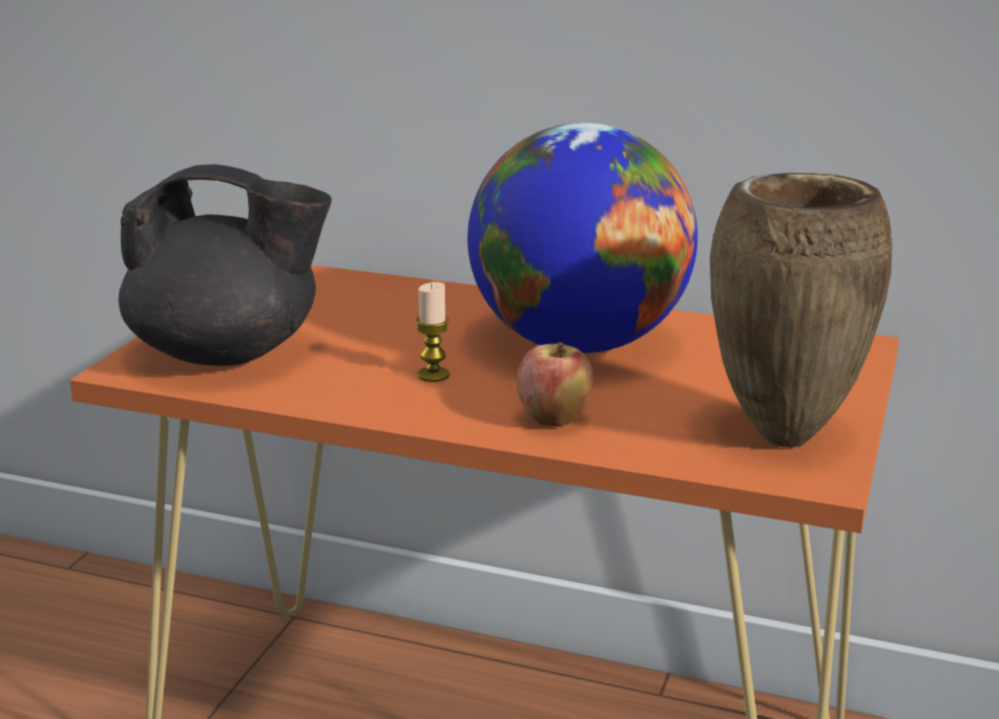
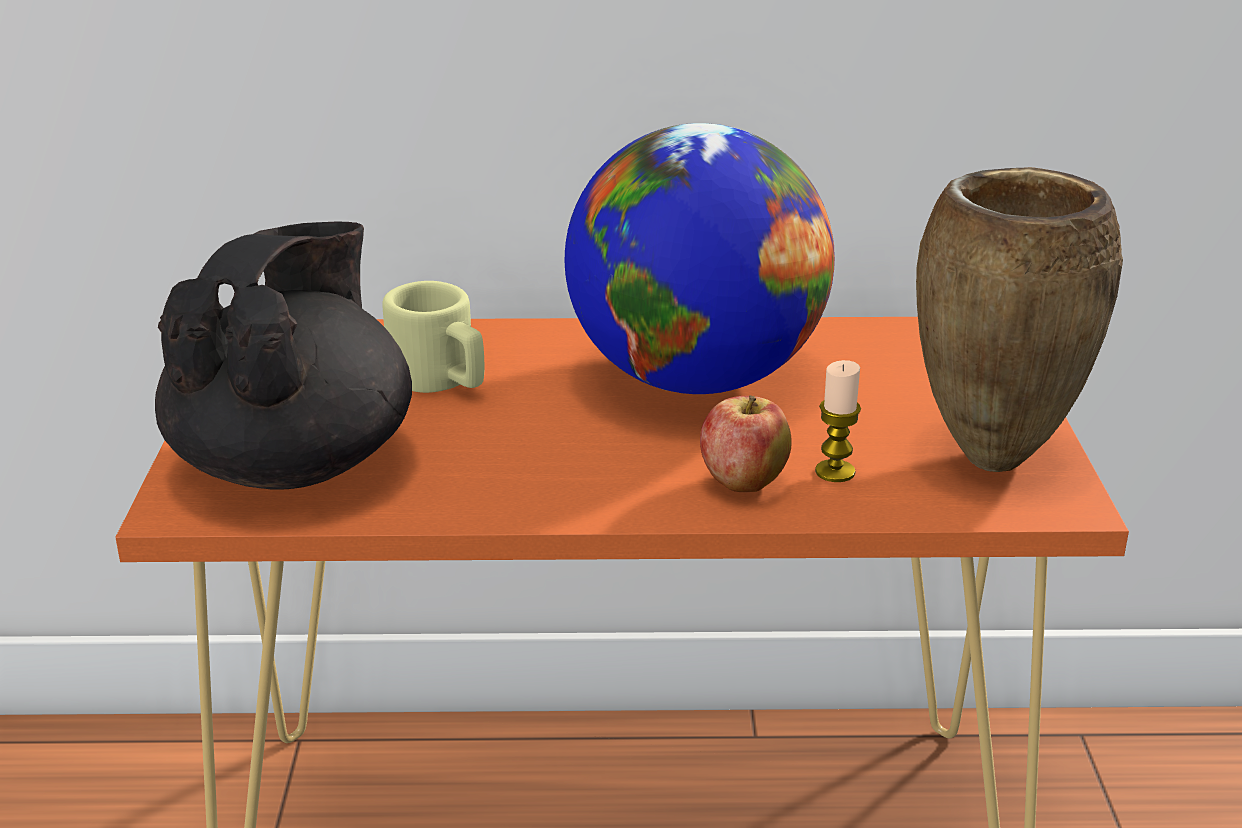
camera: 20 degrees left, 5 degrees up
(228, 353) = (296, 462): black teapot -> black teapot turned 60 degrees counterclockwise
(379, 317) = (442, 380): none -> beige mug
(433, 375) = (565, 449): candle -> candle (835, 472)

